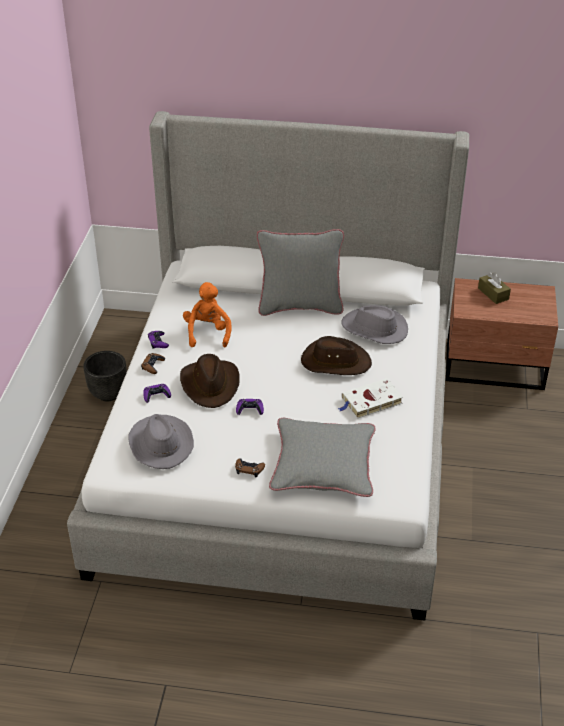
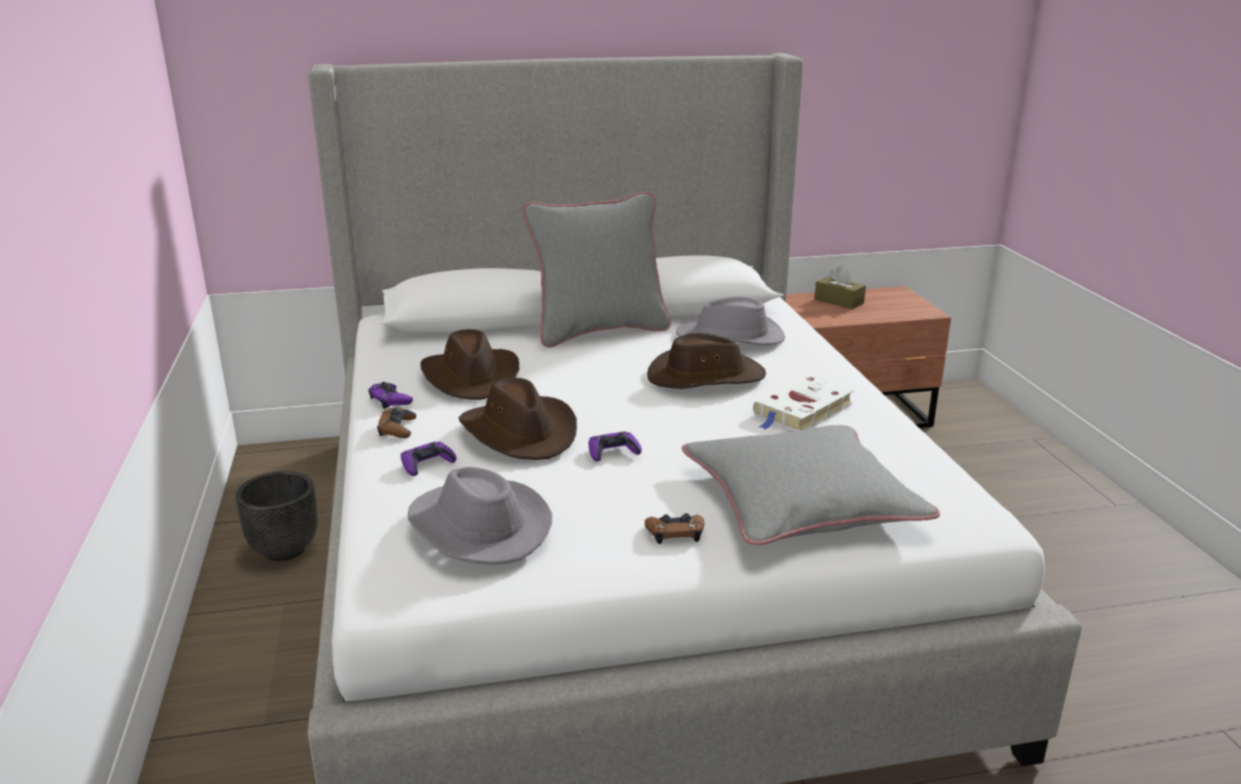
camera: 20 degrees left, 15 degrees down
(208, 333) = (472, 377): orange plush toy -> brown hat

